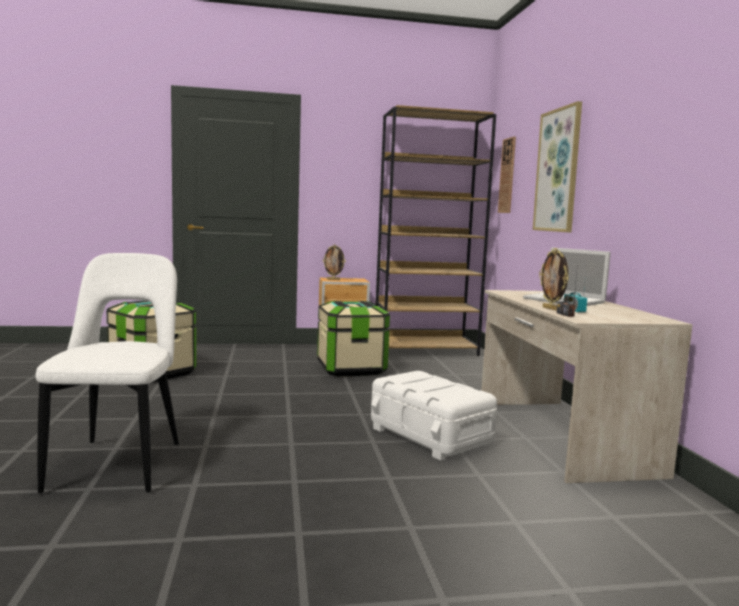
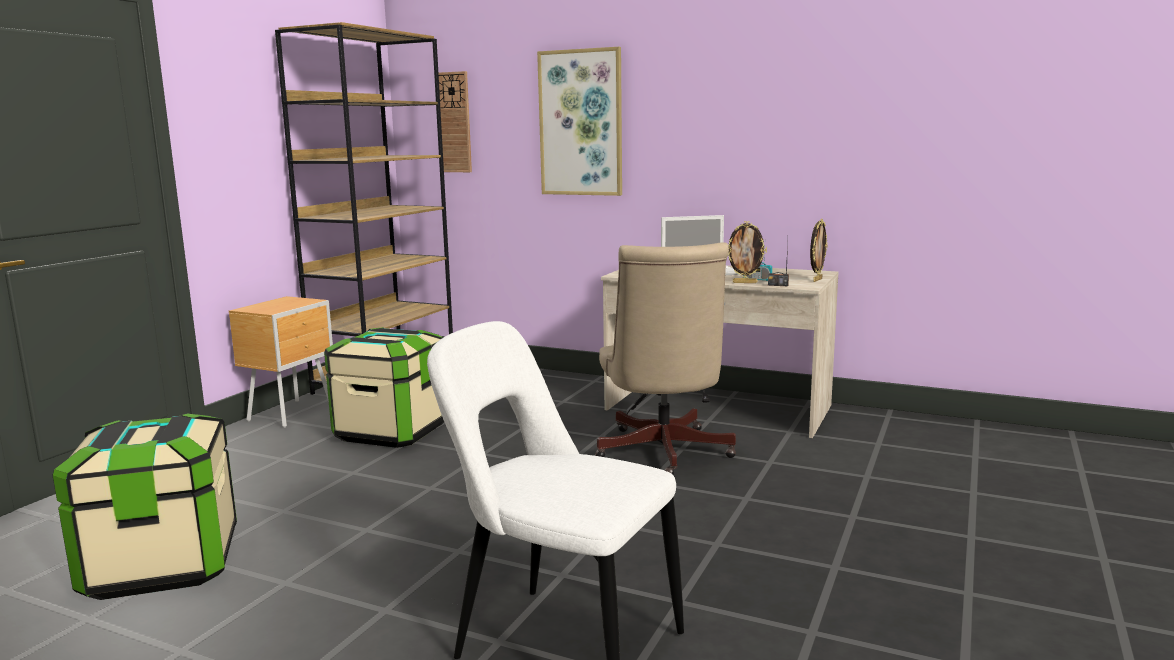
camera: 55 degrees left, 5 degrees up
(333, 279) = (270, 308): picture frame -> picture frame (816, 280)
(429, 436) = (663, 454): white storage box -> beige office chair

